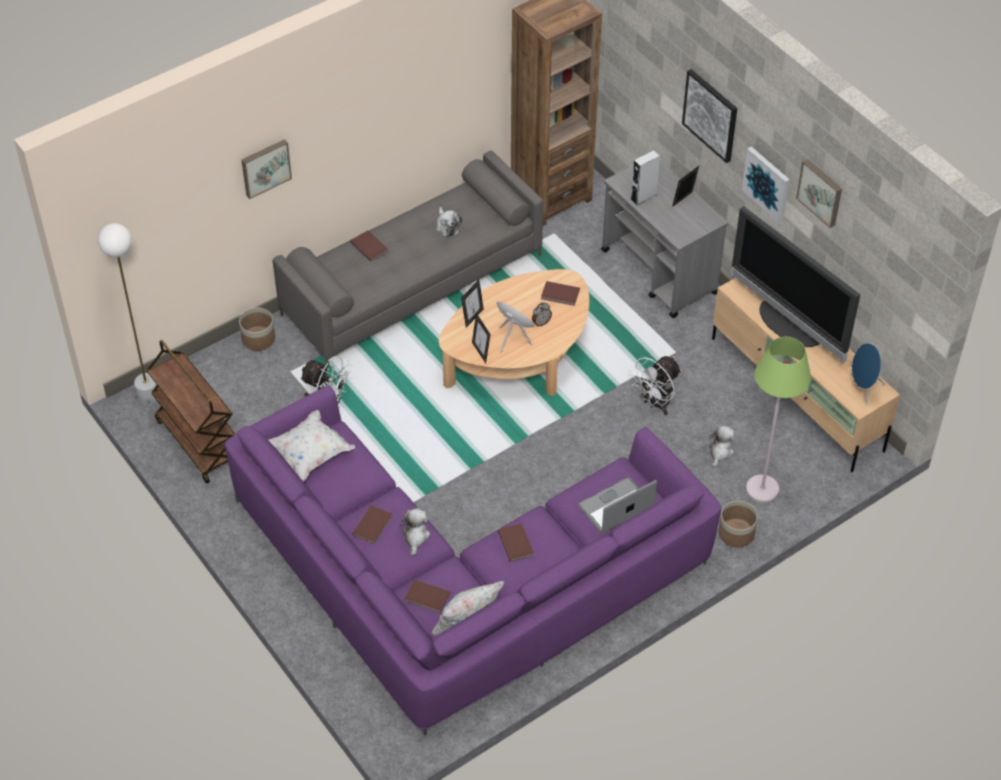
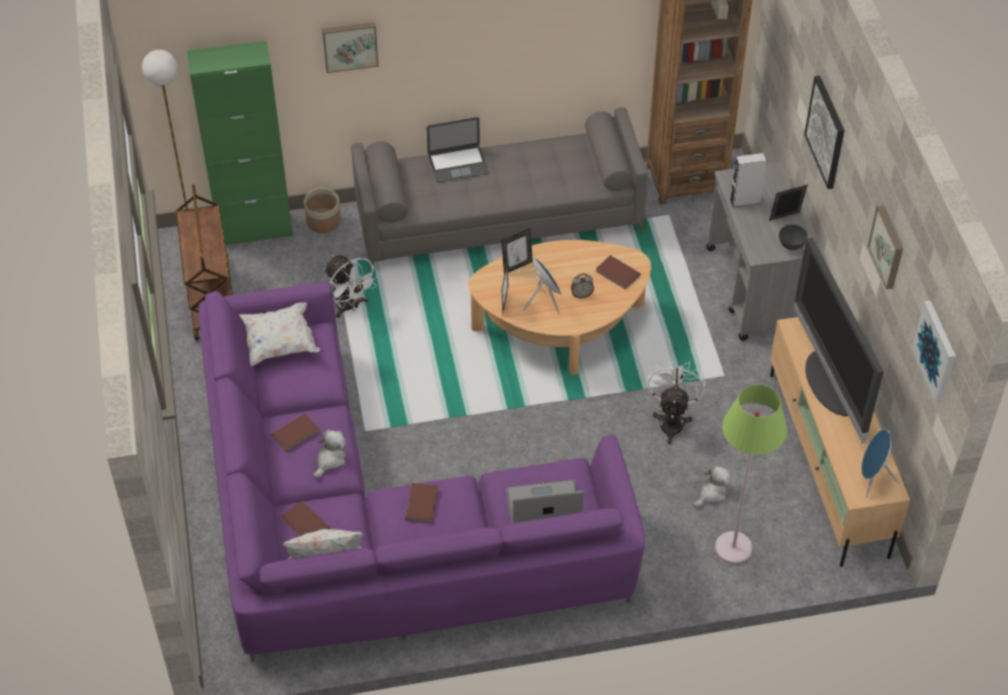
camera: 25 degrees right, 0 degrees up
(200, 367) = (255, 229): none -> green cabinet
(369, 246) = (458, 164): brown book -> laptop
(447, 226) = (545, 169): plush toy -> none
(655, 403) = (672, 420): white fan -> white fan turned 120 degrees clockwise
(701, 221) = (791, 245): none -> grey bowl
(736, 533) = (679, 583): planter -> none
(767, 183) = (854, 223): picture -> picture (936, 351)

